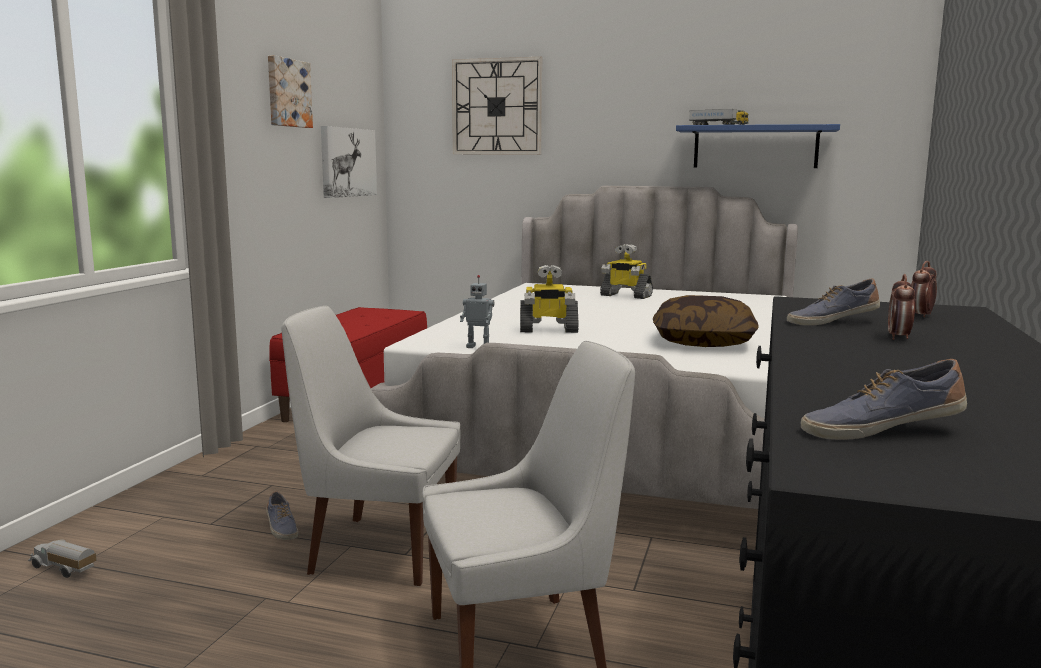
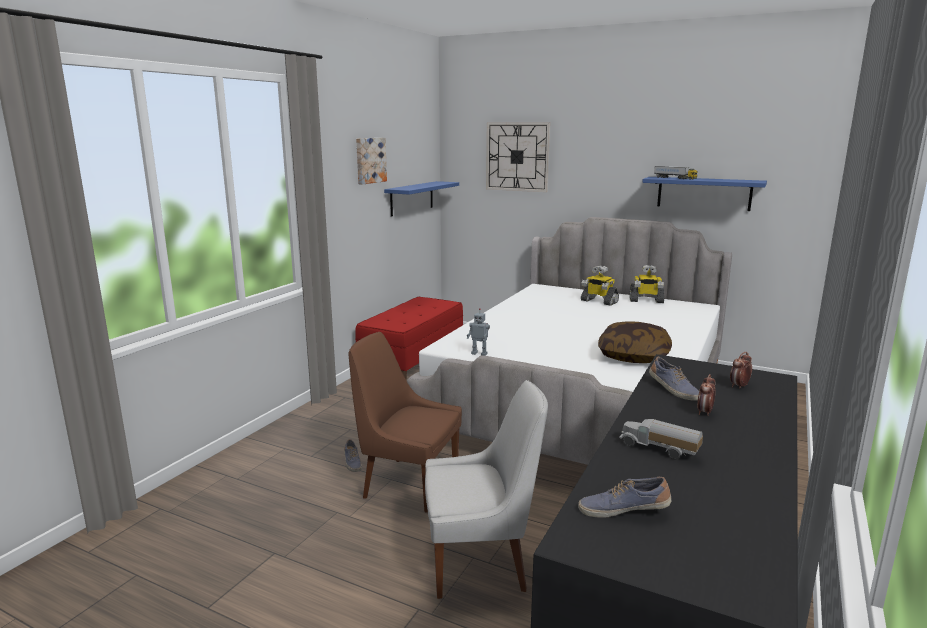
camera: 10 degrees right, 5 degrees up
(63, 570) = (227, 482): toy truck -> toy truck (658, 450)
(347, 162) = (412, 198): picture -> blue shelf
(378, 549) = (407, 483): white chair -> brown chair
(548, 330) = (531, 338): toy robot -> toy robot (646, 300)
(831, 321) = (673, 390): shoe -> shoe turned 120 degrees counterclockwise

